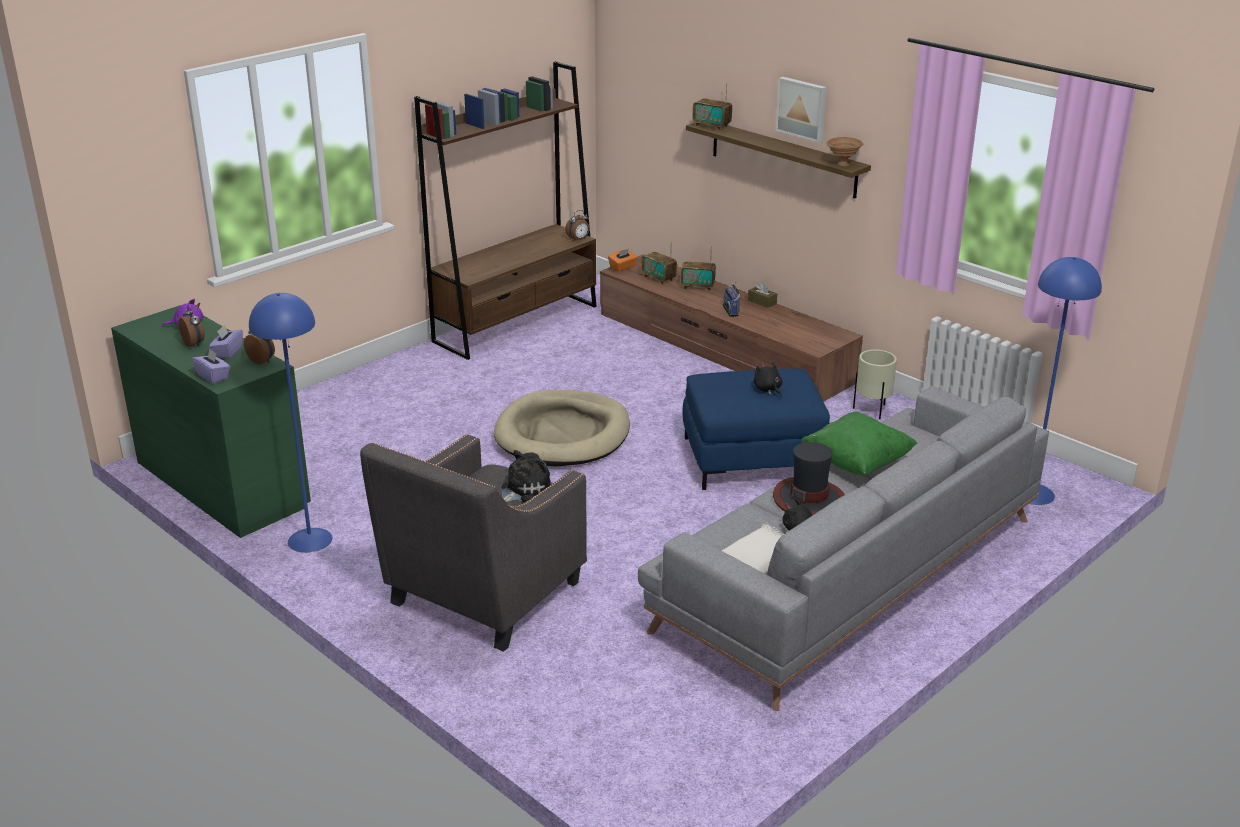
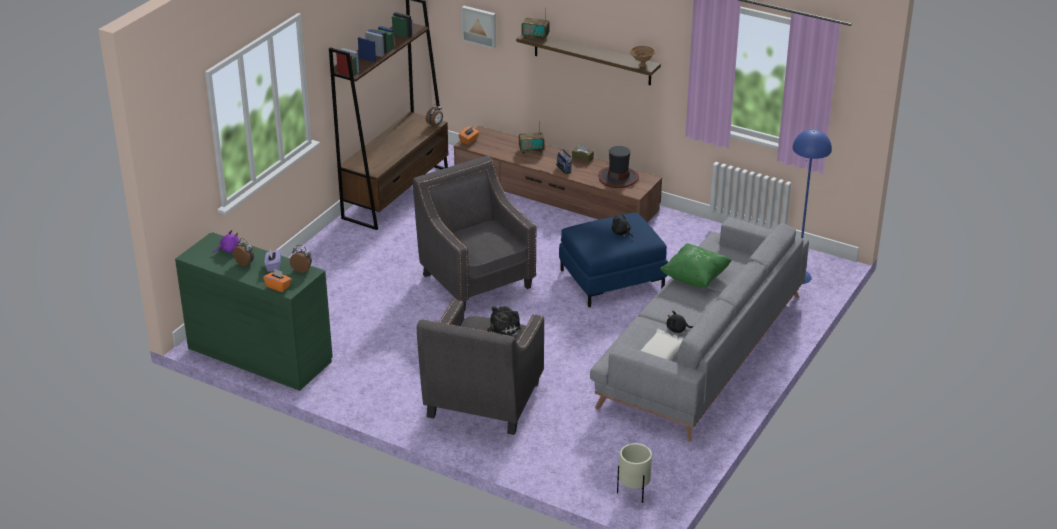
camera: 15 degrees left, 5 degrees up
(213, 377) = (278, 286): purple tissue box -> orange tissue box
(309, 540) = (347, 384): blue floor lamp -> none
(563, 434) = (476, 280): beige dog bed -> grey armchair
(659, 278) = (500, 147): radio -> none
(802, 108) = (606, 25): picture -> picture (480, 26)
(809, 498) = (675, 307): hat -> hat (618, 177)
(872, 411) = (677, 230): beige planter -> beige planter (634, 493)

